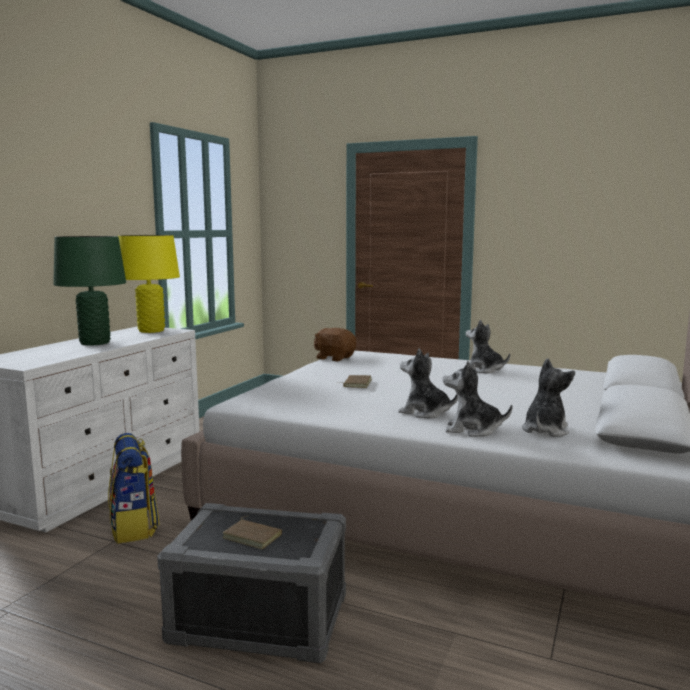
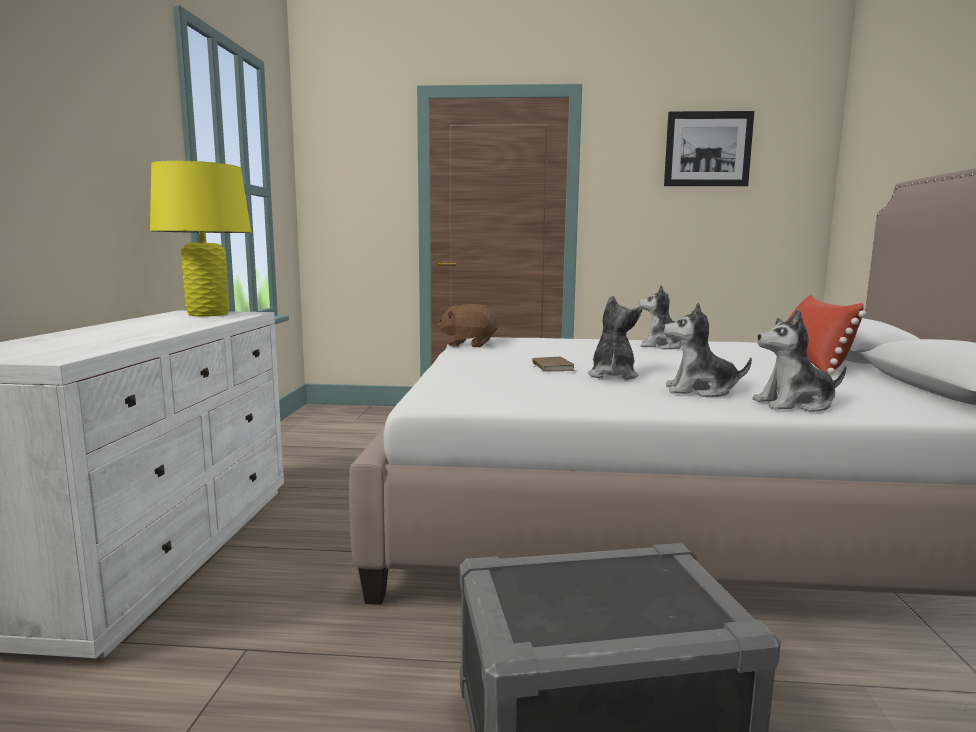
camera: 20 degrees left, 0 degrees up
(95, 343) = (138, 328): green table lamp -> none
(134, 527) = (266, 619): backpack -> none
(253, 536) = (604, 601): brown book -> none
(545, 430) = (868, 398): plush toy -> plush toy (612, 375)
(583, 394) = (812, 361): none -> red pillow
(590, 188) = (708, 149): none -> picture

